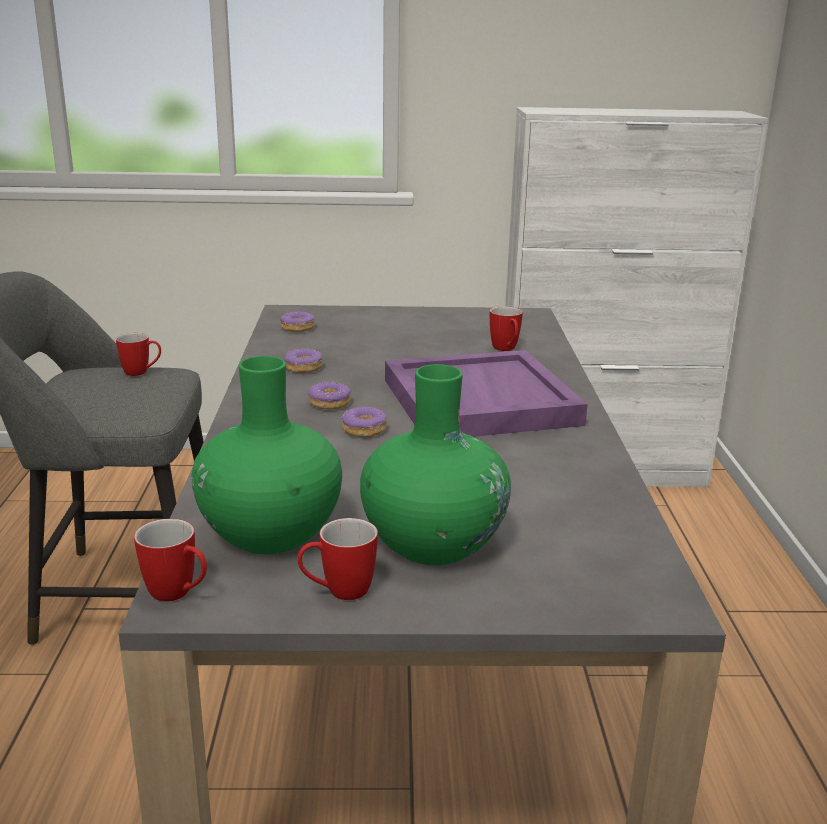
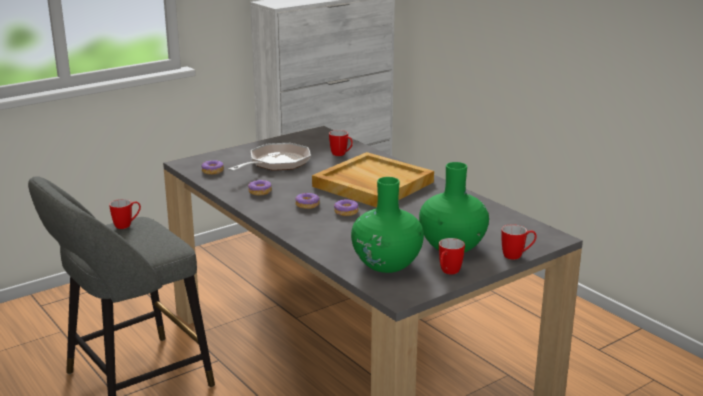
camera: 35 degrees left, 0 degrees up
(178, 595) = (394, 294): mug -> mug (517, 256)
(394, 338) = (276, 163): none -> frying pan
(477, 401) = (372, 184): purple tray -> beige tray

